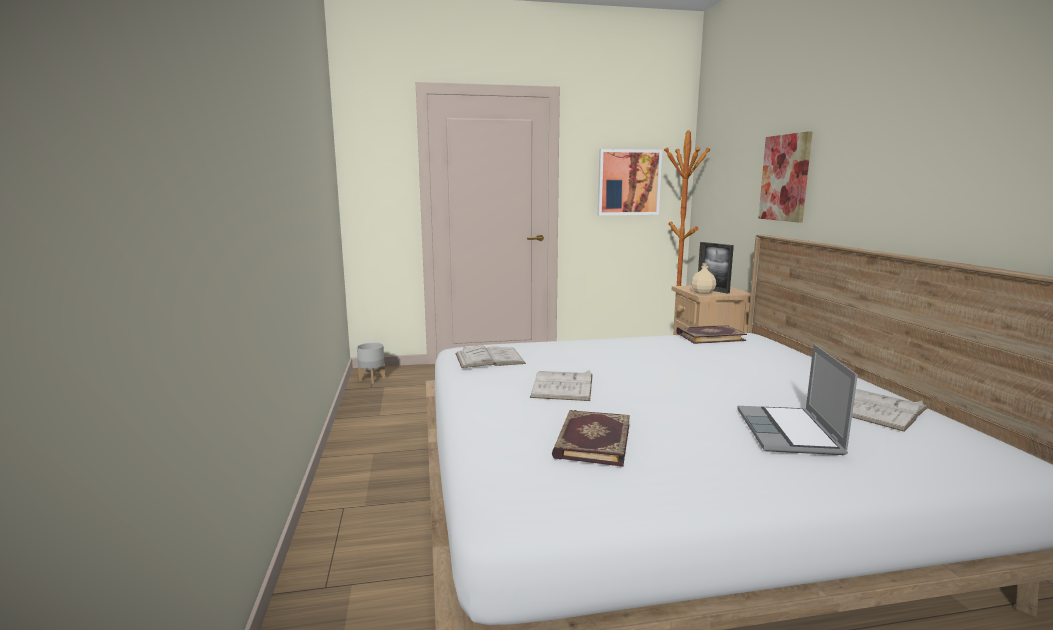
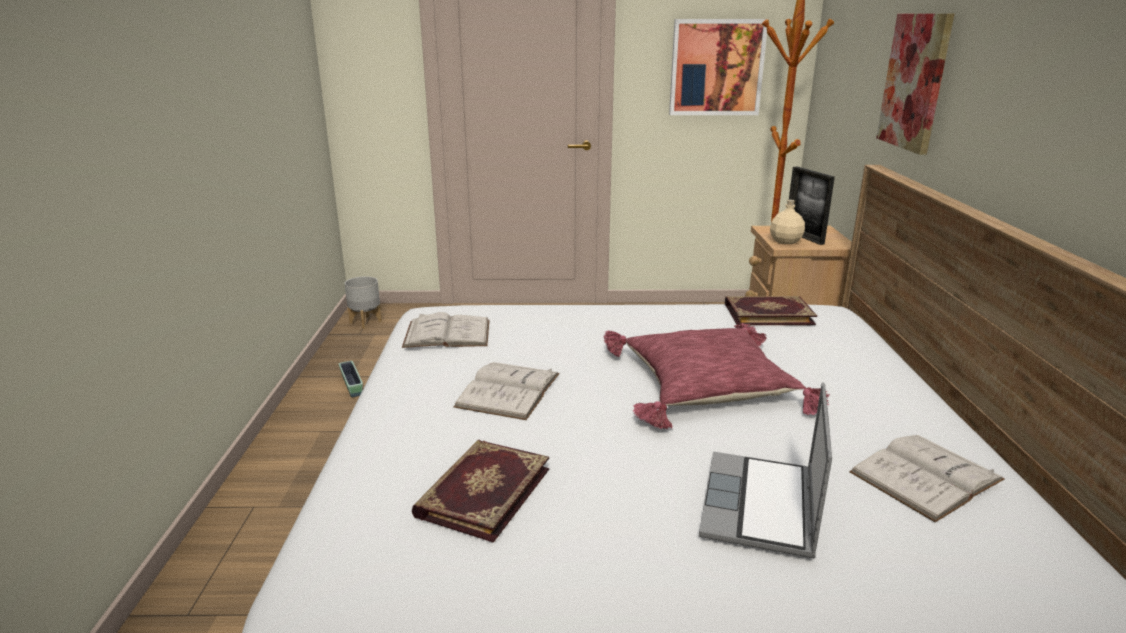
camera: 10 degrees right, 10 degrees up
(383, 421) = (352, 385): none -> planter
(697, 372) = (705, 380): none -> red pillow

